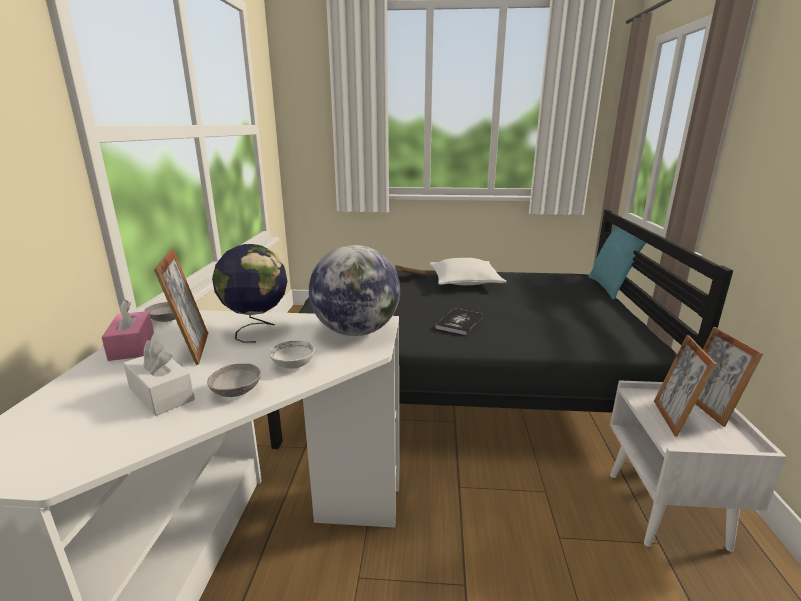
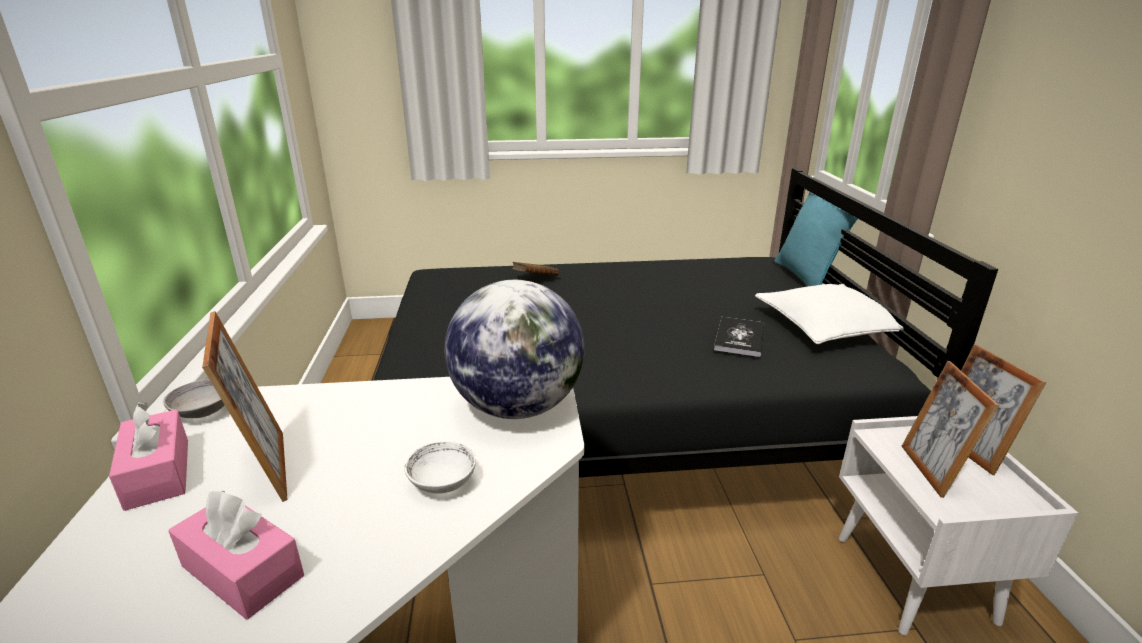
camera: 10 degrees left, 5 degrees up
(161, 394) = (242, 571): white tissue box -> pink tissue box
(237, 391) = (369, 549): grey bowl -> none
(257, 329) = (360, 418): globe -> none
(459, 322) = (626, 350): book -> book (739, 338)
(465, 282) = (614, 280): white pillow -> white pillow (827, 327)

